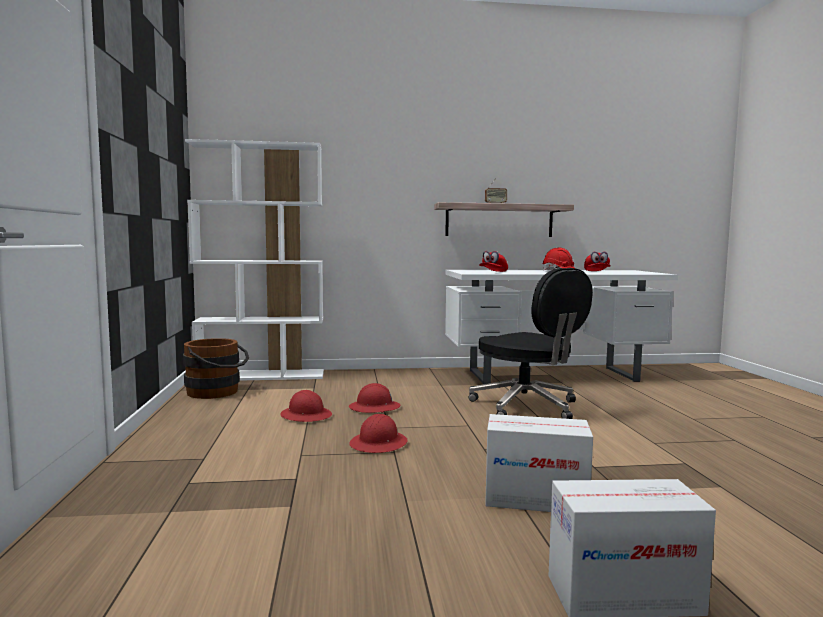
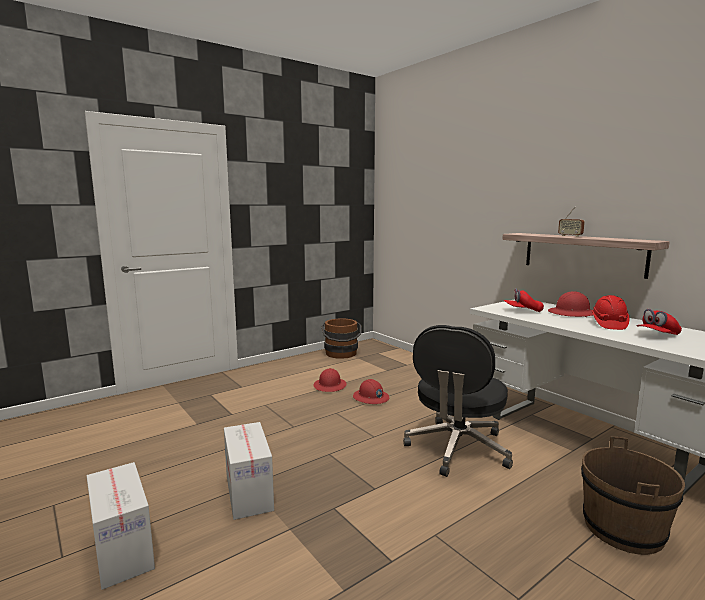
camera: 60 degrees right, 5 degrees up
(262, 375) = (390, 351): white bookcase -> none
(379, 444) = (302, 418): red hard hat -> red hard hat (572, 313)
(666, 400) = (622, 528): none -> brown bucket

